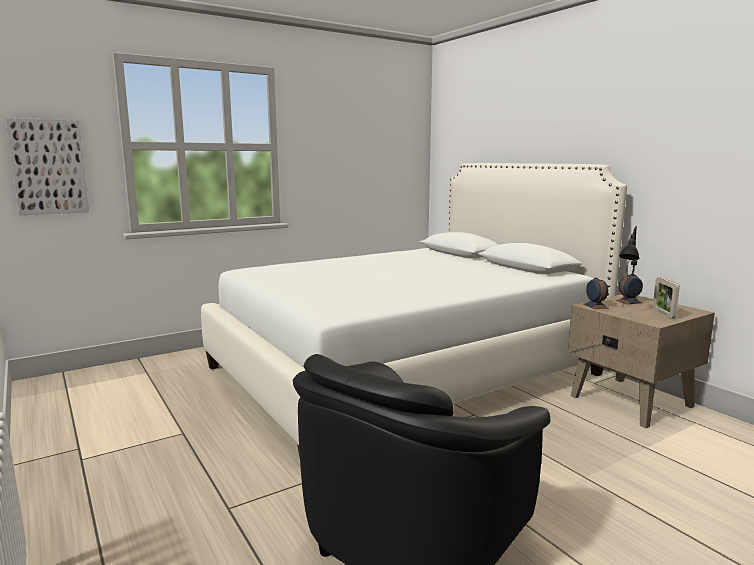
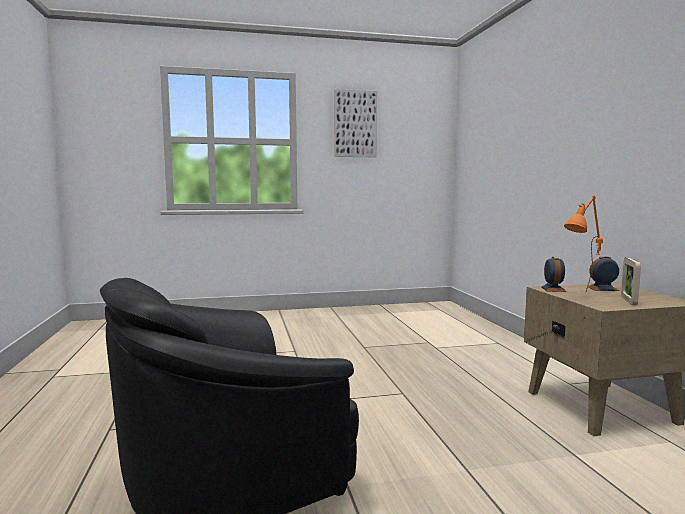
camera: 20 degrees right, 5 degrees down
(49, 167) = (107, 155): picture -> picture (355, 124)
(404, 370) = (372, 348): white bed -> none
(626, 312) = (582, 296): black table lamp -> orange table lamp

